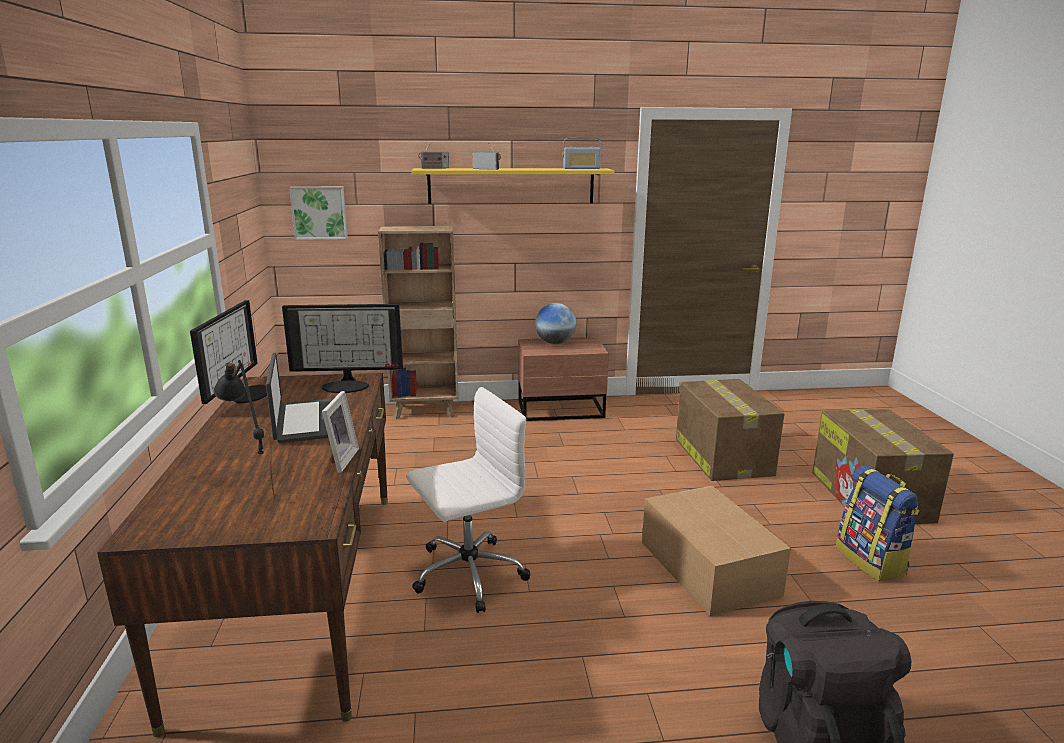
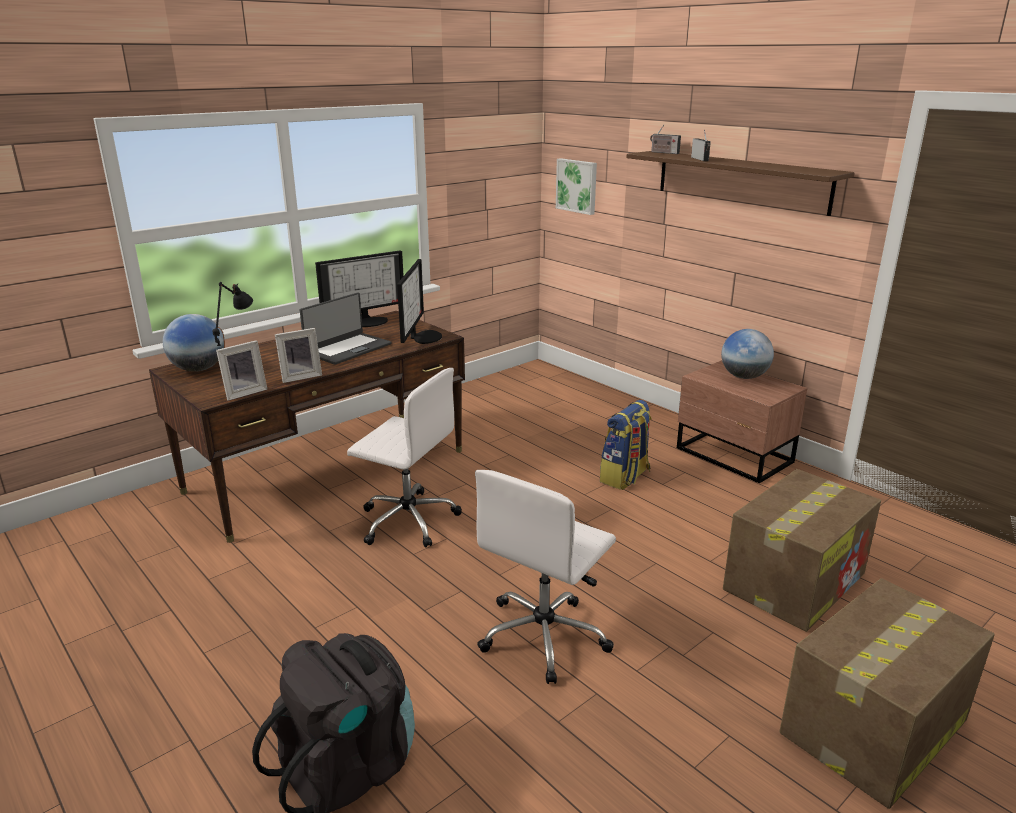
camera: 55 degrees right, 5 degrees up
(183, 514) = (198, 369): none -> globe
(327, 500) = (244, 392): none -> picture frame
(346, 385) = (423, 337): monitor -> monitor turned 135 degrees counterclockwise
(426, 411) = (619, 403): brown bookcase -> none
(511, 185) = (741, 181): yellow shelf -> brown shelf
(581, 168) = (808, 169): radio -> none
(708, 569) = (545, 635): cardboard box -> white office chair
(871, 561) = (698, 754): backpack -> backpack (625, 477)

